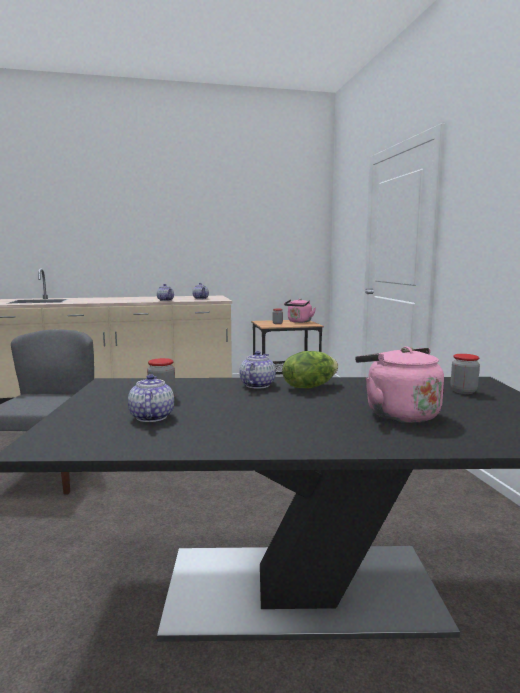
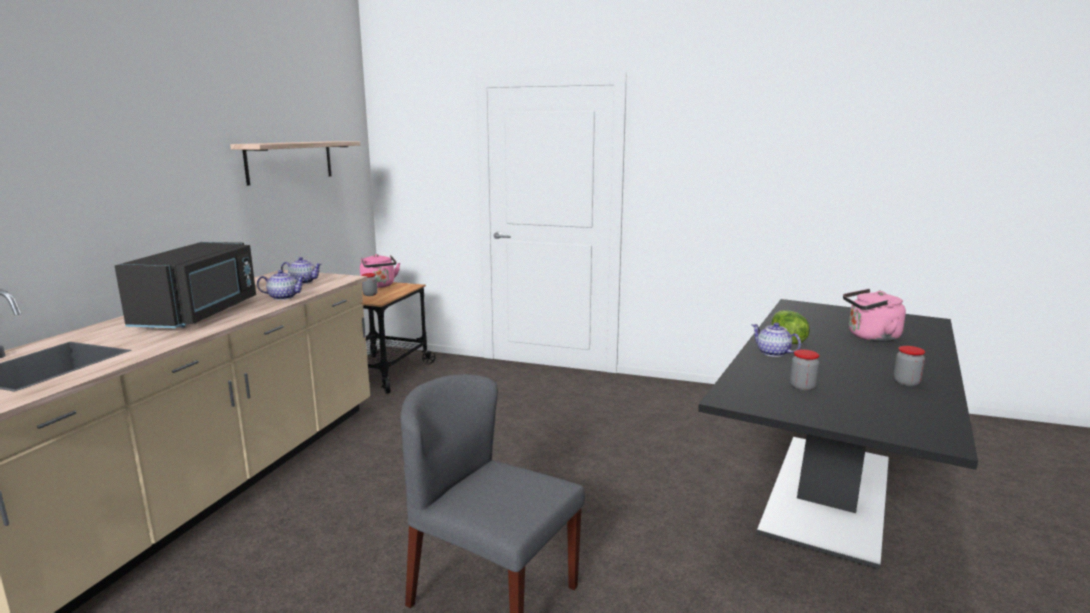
camera: 60 degrees left, 5 degrees up
(122, 299) = (200, 314): none -> black microwave
(151, 417) = (865, 398): teapot -> none
(245, 229) = (290, 161): none -> shelf
(463, 391) = (819, 313): jar -> jar (906, 382)

